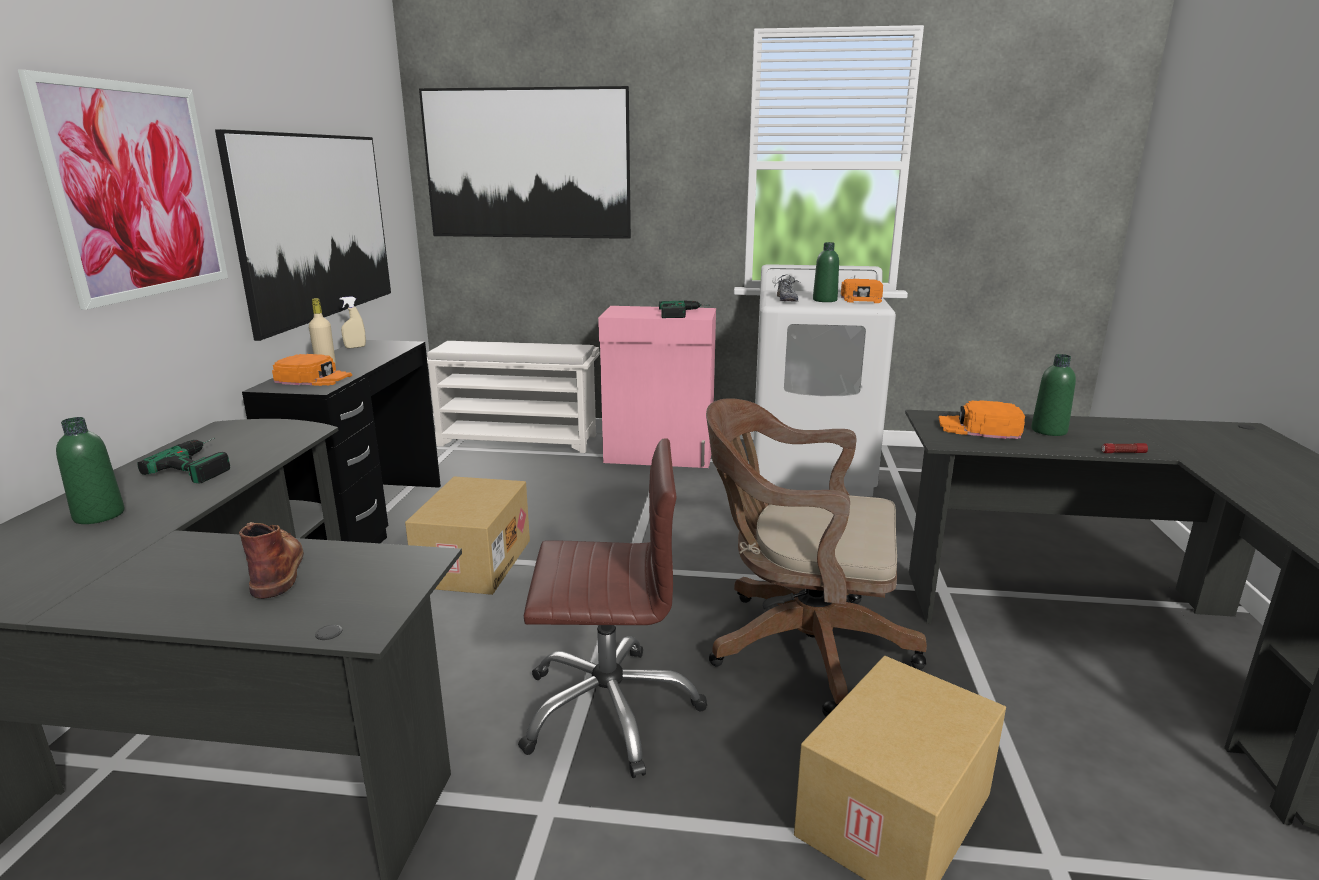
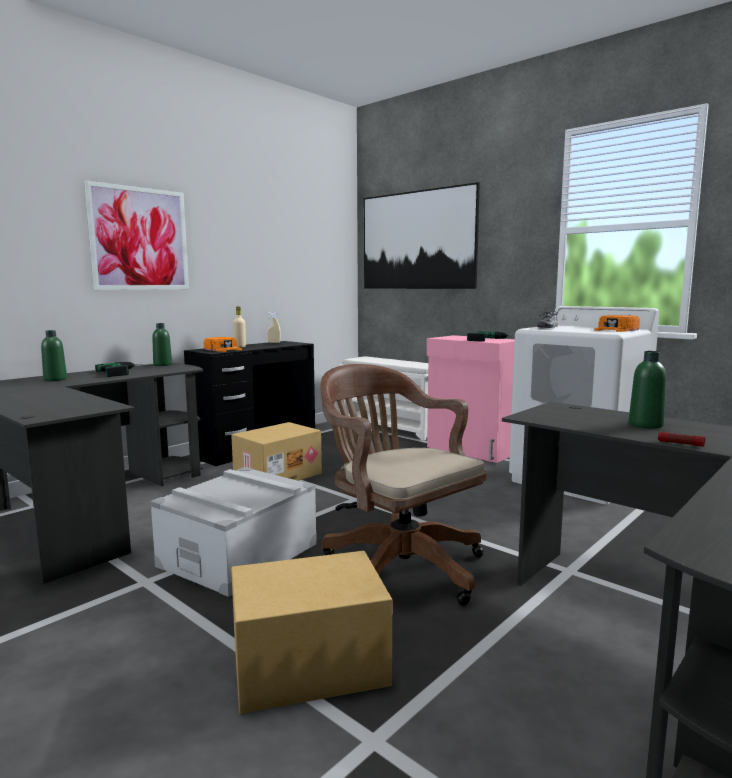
camera: 35 degrees right, 10 degrees down
(275, 567) = (62, 399): brown boot -> none
(317, 227) = (265, 272): picture -> none
(609, 709) = (239, 555): brown office chair -> grey storage box
(825, 300) = (578, 329): green bottle -> green bottle (162, 365)
(980, 428) = (581, 415): orange cap -> none

